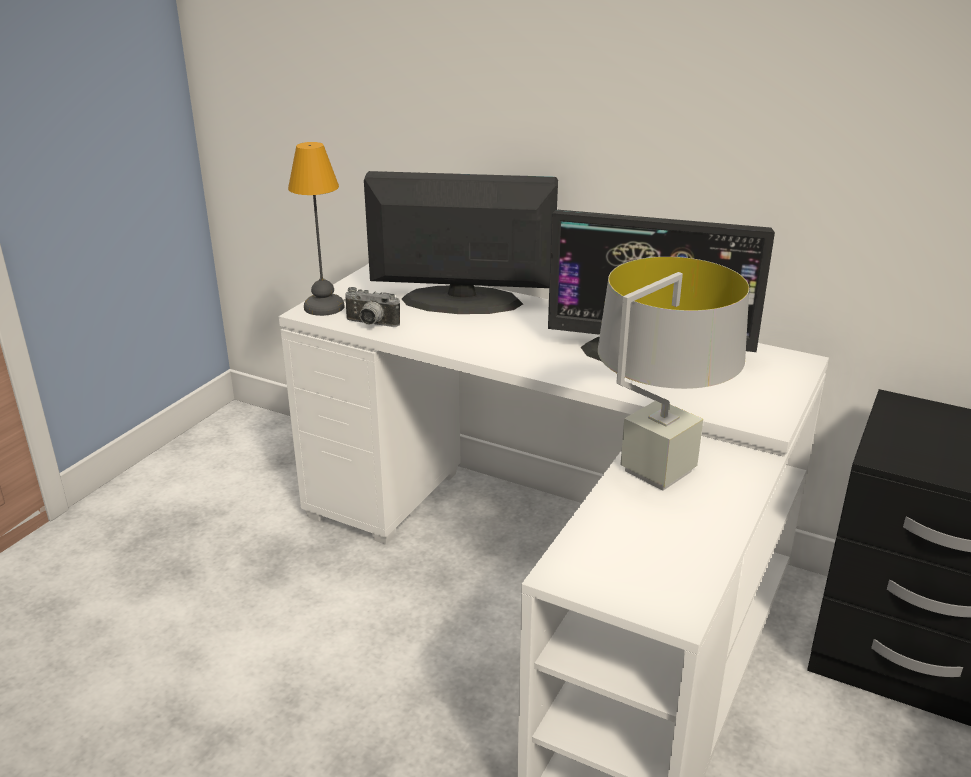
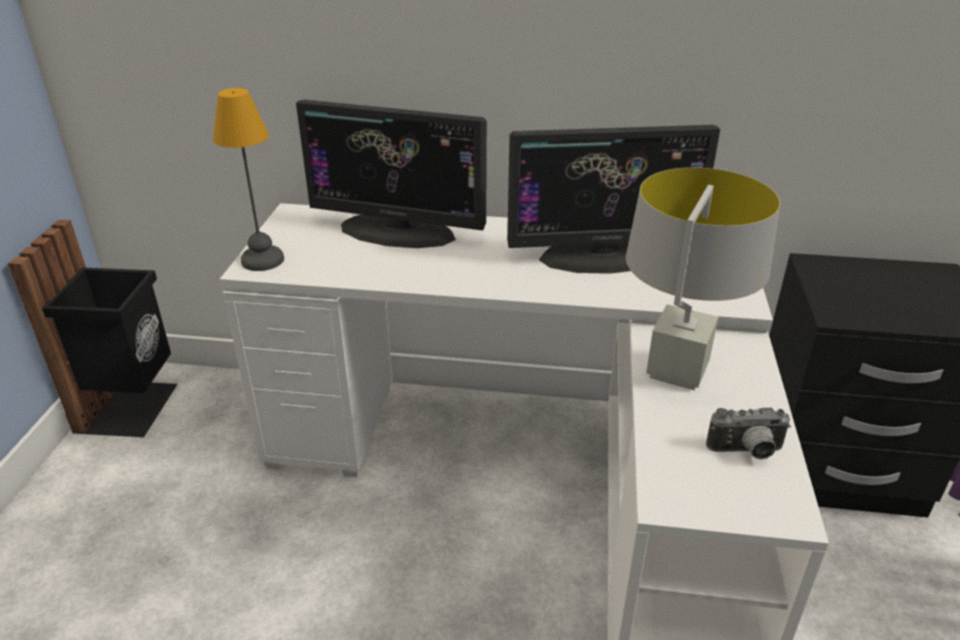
camera: 20 degrees left, 5 degrees up
(217, 440) = (132, 407): none -> black trash can
(370, 324) = (323, 271): camera -> camera (747, 452)
(461, 301) = (397, 231): monitor -> monitor turned 150 degrees counterclockwise

